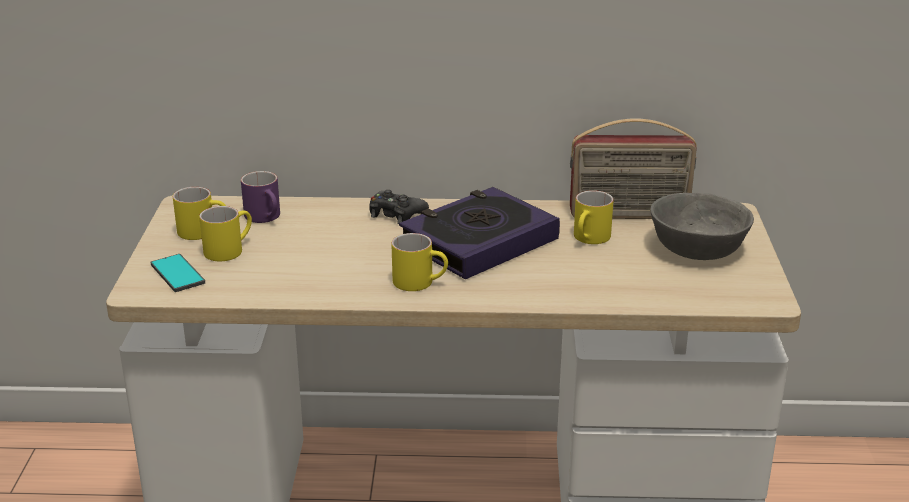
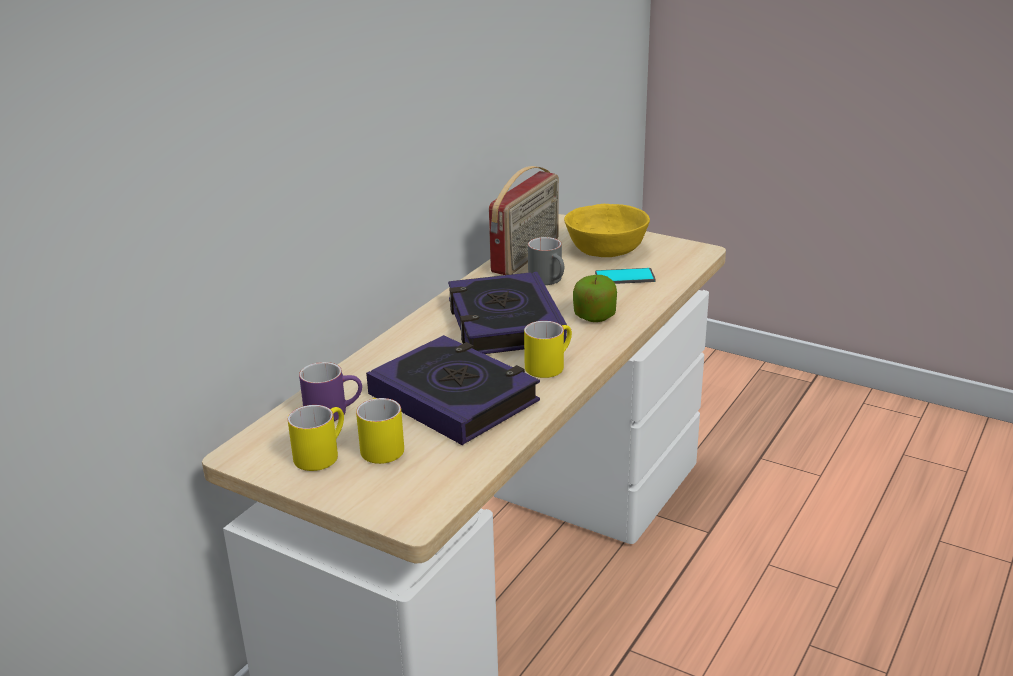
camera: 60 degrees left, 0 degrees up
(178, 274) = (400, 487): phone -> phone (625, 277)
(325, 257) = (454, 398): none -> book
(396, 214) = (409, 345): black game controller -> none
(539, 280) = (594, 316): none -> apple
(590, 239) = (550, 280): yellow mug -> grey mug
(697, 249) = (605, 250): grey bowl -> yellow bowl

